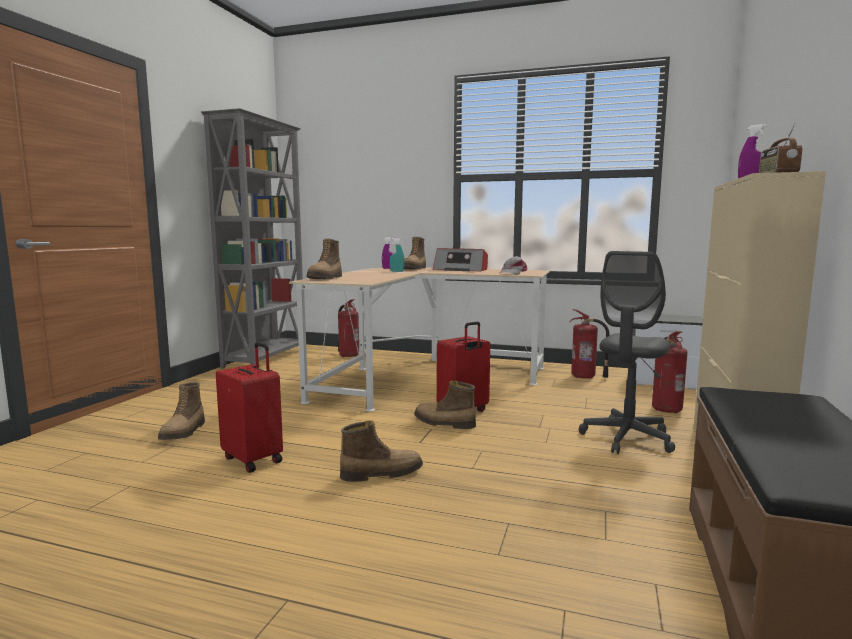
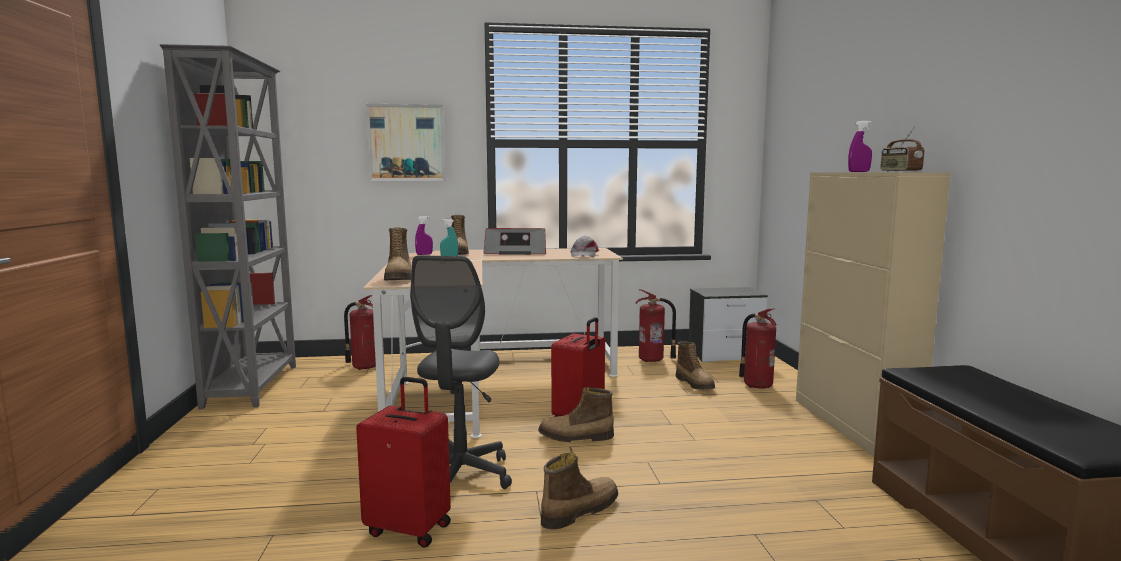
camera: 25 degrees left, 0 degrees up
(184, 432) = (263, 513): boot -> boot (695, 384)
(392, 180) = (406, 143): none -> picture
(627, 438) = (757, 422): grey office chair -> grey office chair (460, 476)

